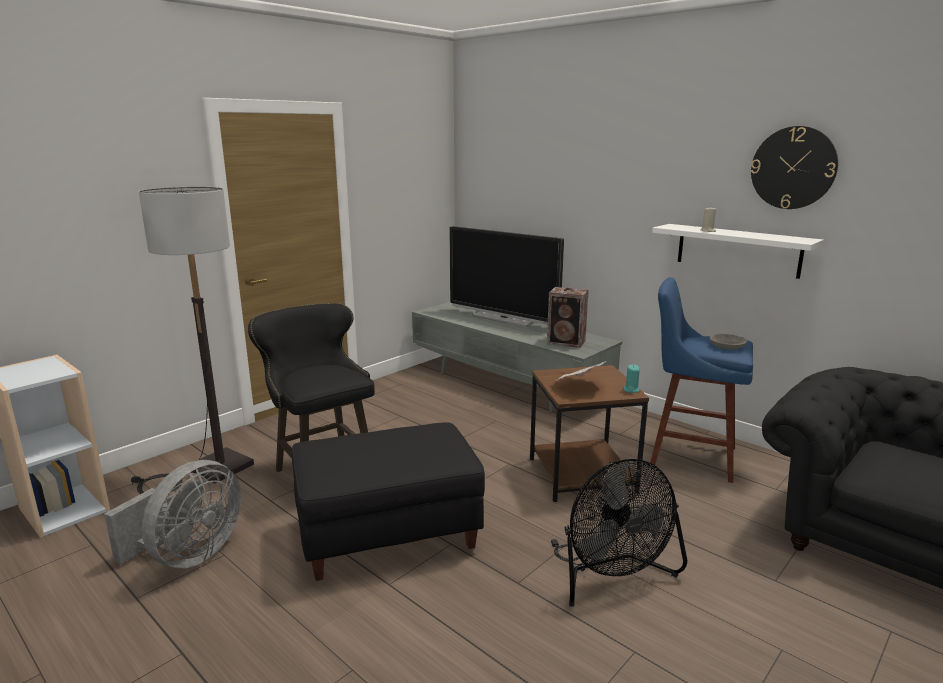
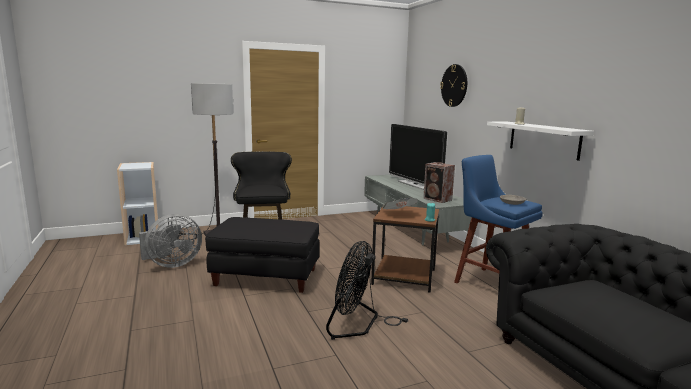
camera: 25 degrees right, 5 degrees down
(607, 575) = (361, 321): black fan -> black fan turned 105 degrees clockwise
(793, 168) = (576, 78): wall clock -> wall clock (454, 85)

